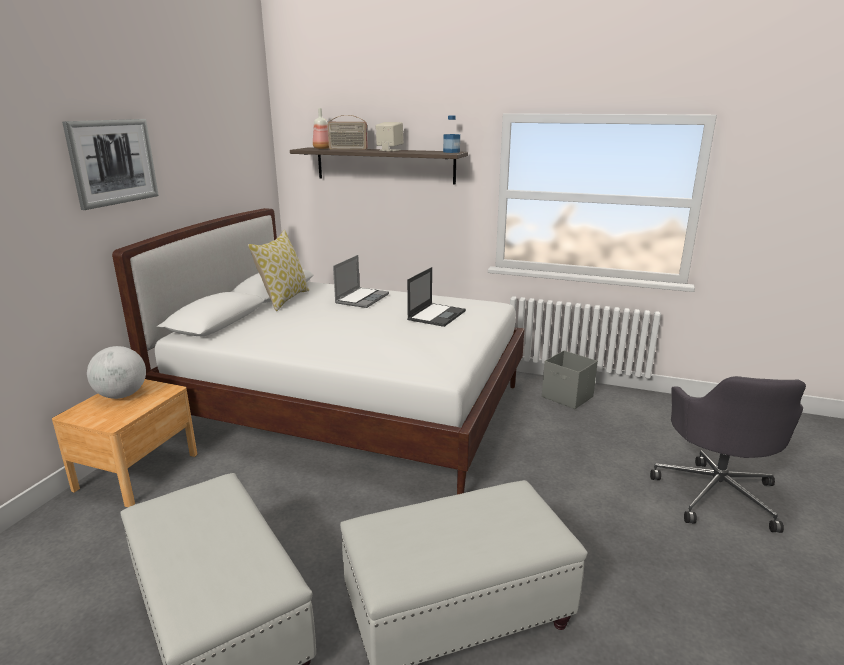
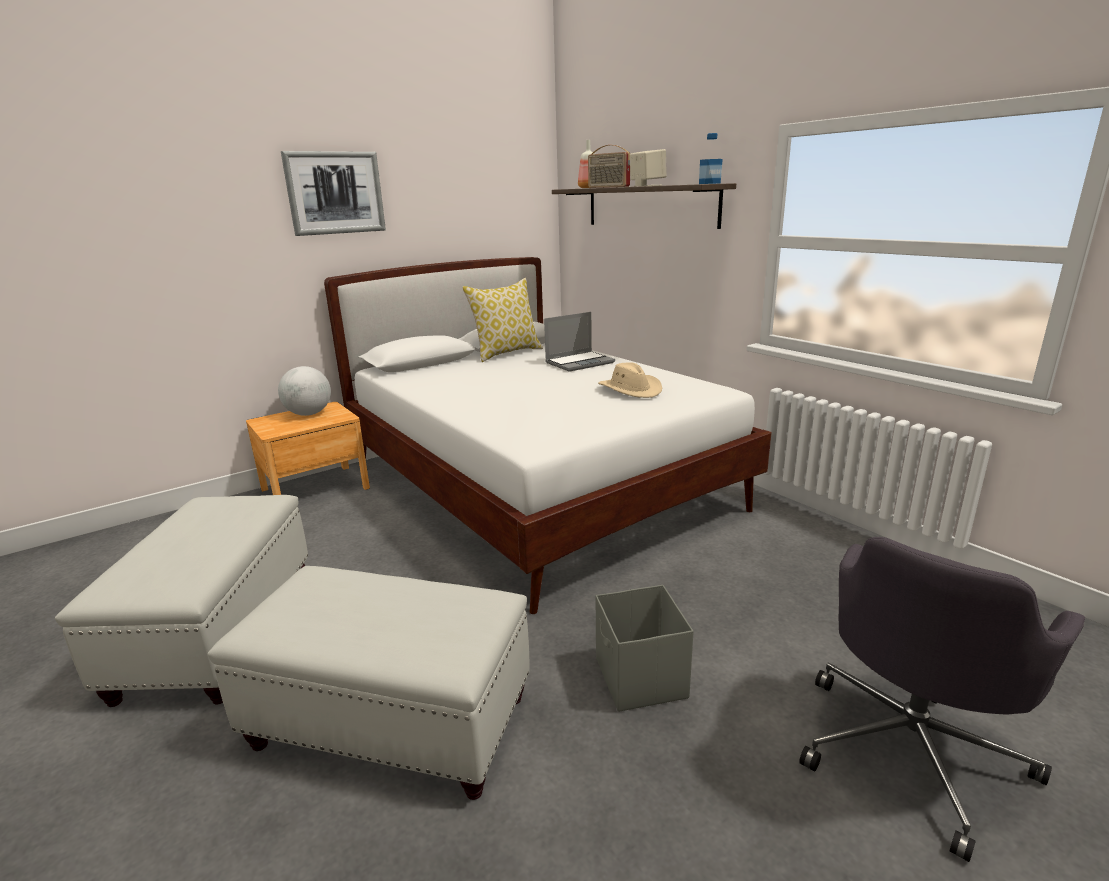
camera: 35 degrees right, 0 degrees up
(437, 315) = (631, 389): laptop -> beige hat
(567, 397) = (814, 542): grey storage box -> grey storage box (640, 679)

